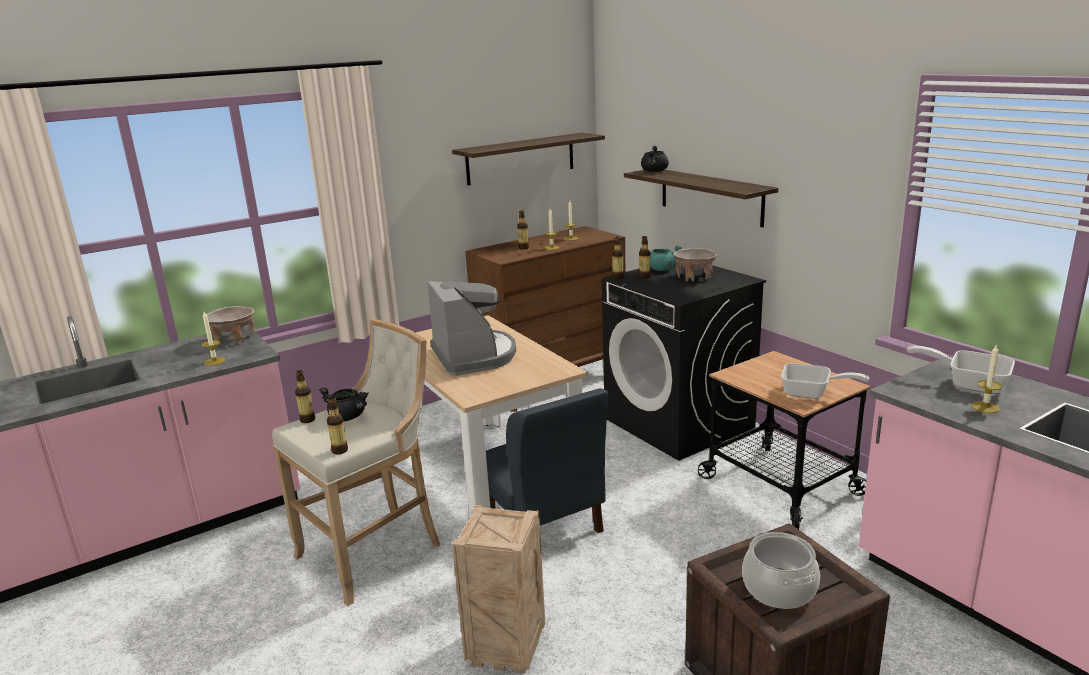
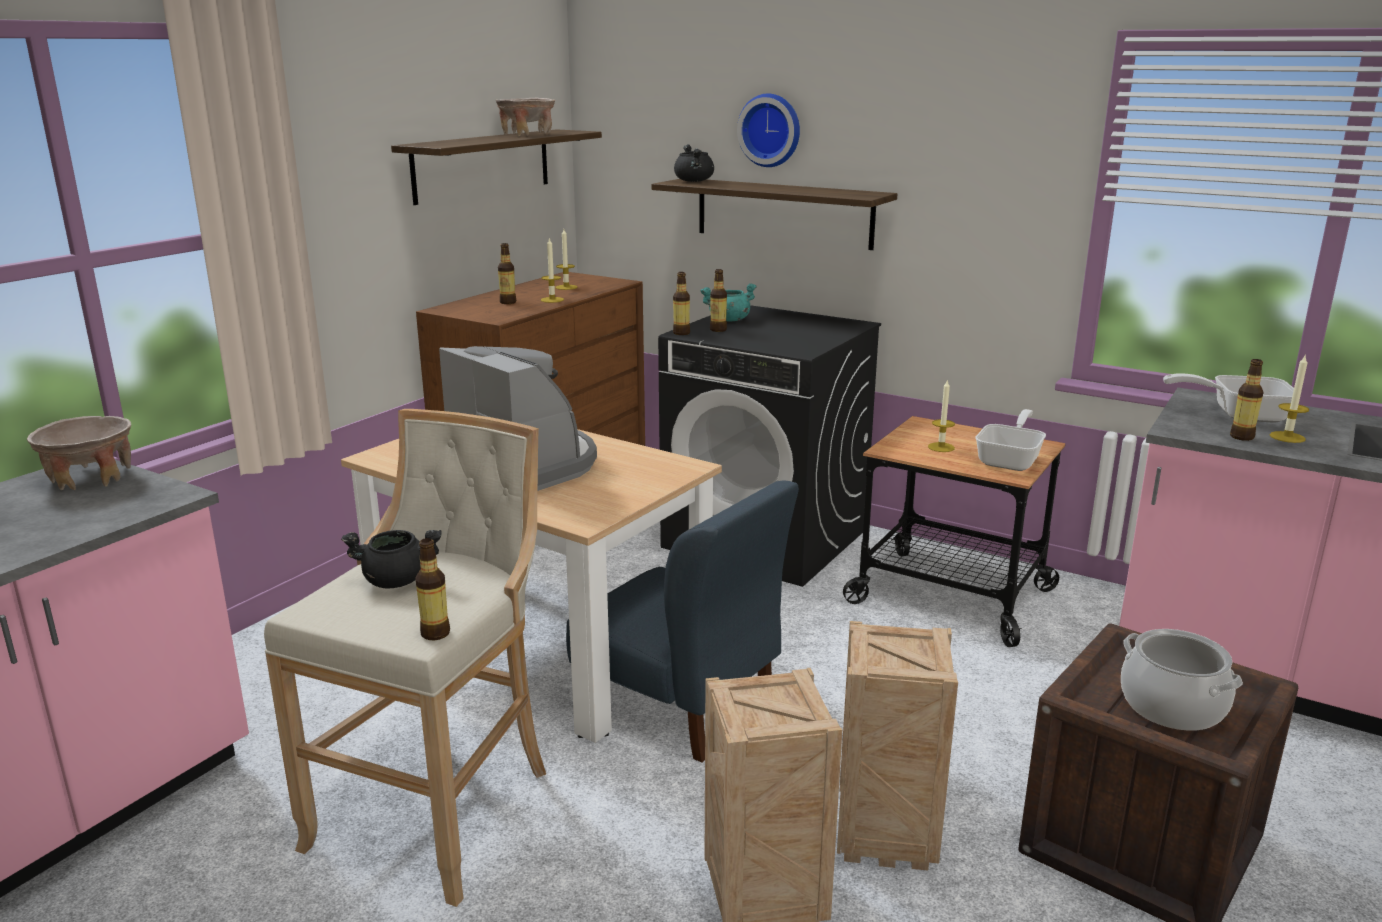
camera: 25 degrees left, 0 degrees up
(214, 361) = (88, 517): candle -> candle (941, 447)
(307, 420) = (323, 596): bottle -> bottle (1241, 437)
(608, 633) = (888, 836): none -> crate
(694, 277) = (785, 325): beige bowl -> beige bowl (527, 135)
(703, 138) = (771, 130): none -> wall clock
(812, 393) = (1011, 460): frying pan -> frying pan turned 60 degrees counterclockwise

